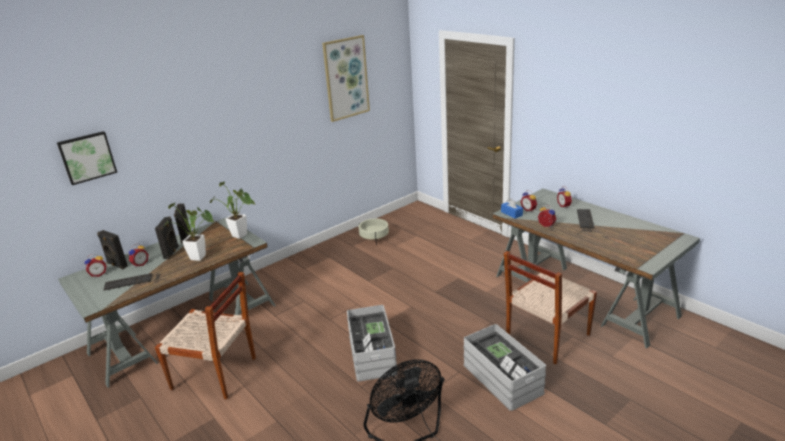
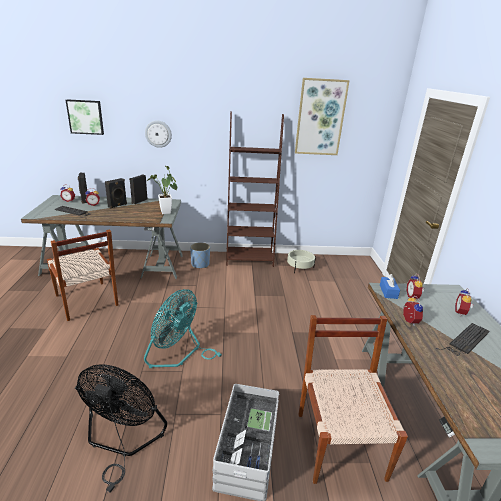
camera: 35 degrees right, 0 degrees up
(184, 148) = (158, 134): none -> wall clock
(201, 258) = (124, 215): potted plant -> none
(279, 281) = (200, 264): none -> blue planter
(319, 253) = (249, 259): none -> brown bookcase
(373, 354) = (183, 351): grey storage box -> turquoise fan
(546, 337) = (339, 442): chair -> chair turned 90 degrees clockwise

